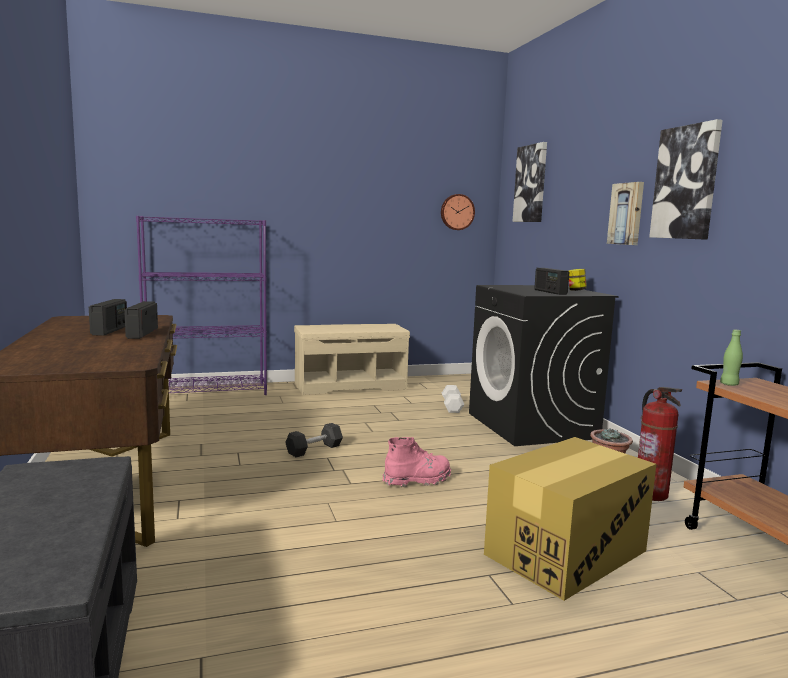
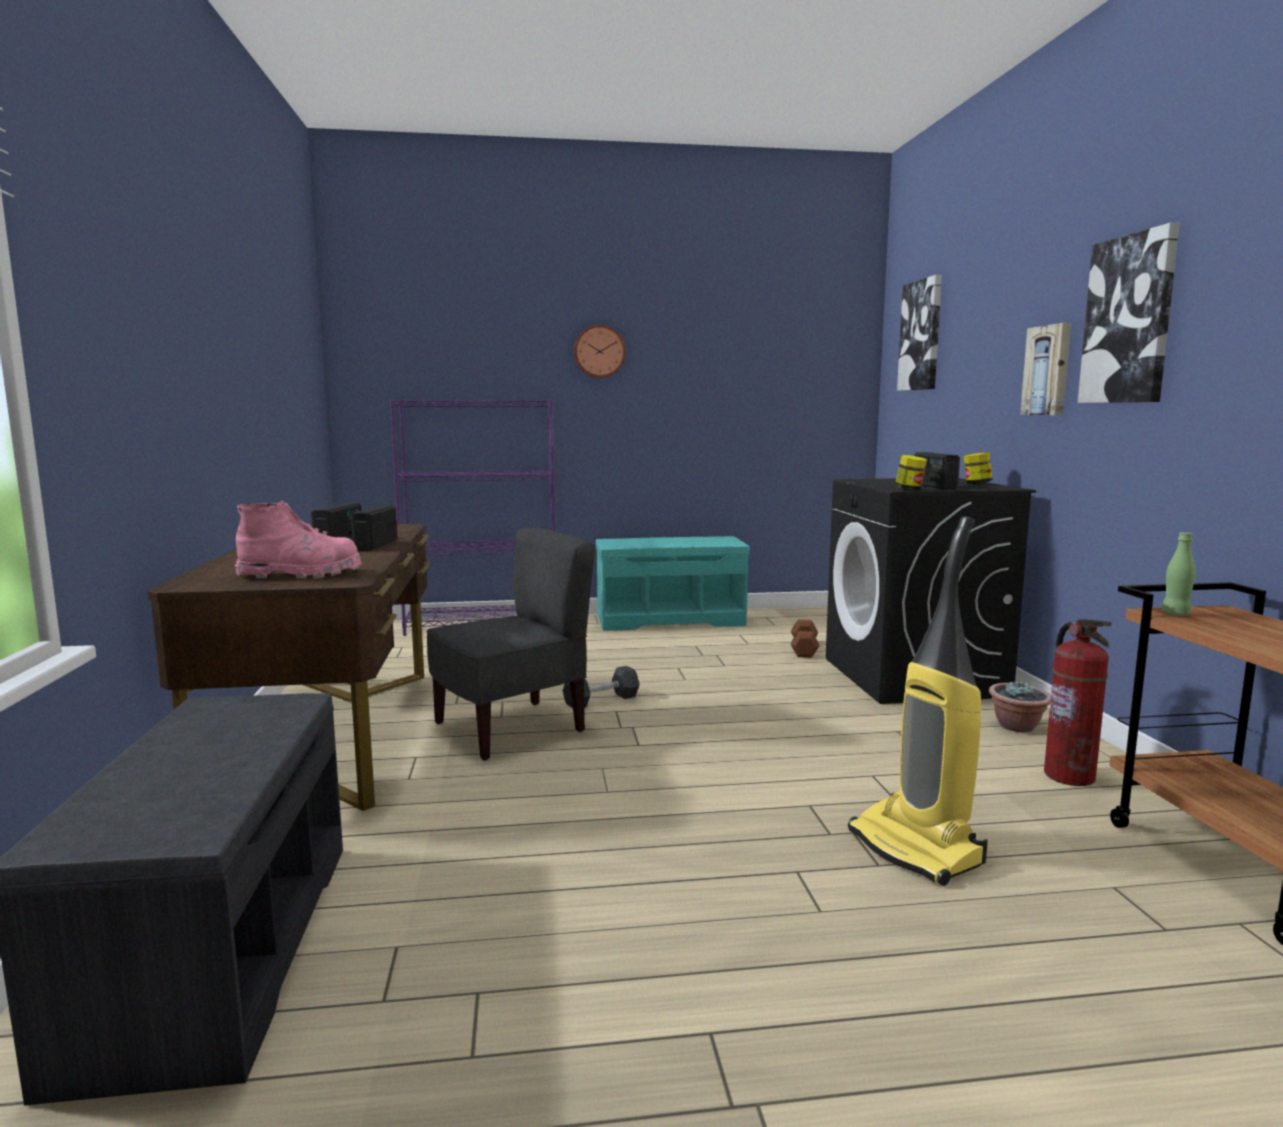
camera: 10 degrees right, 0 degrees up
(250, 474) = (511, 728): none -> grey chair
(351, 385) = (671, 619): beige bench -> turquoise bench
(417, 480) = (730, 744): pink boot -> pink boot (300, 574)
(452, 406) = (804, 649): white dumbbell -> brown dumbbell
(457, 212) = (819, 380): wall clock -> wall clock (599, 351)
(536, 294) = (909, 489): none -> jar
(566, 552) = (917, 848): cardboard box -> vacuum cleaner

